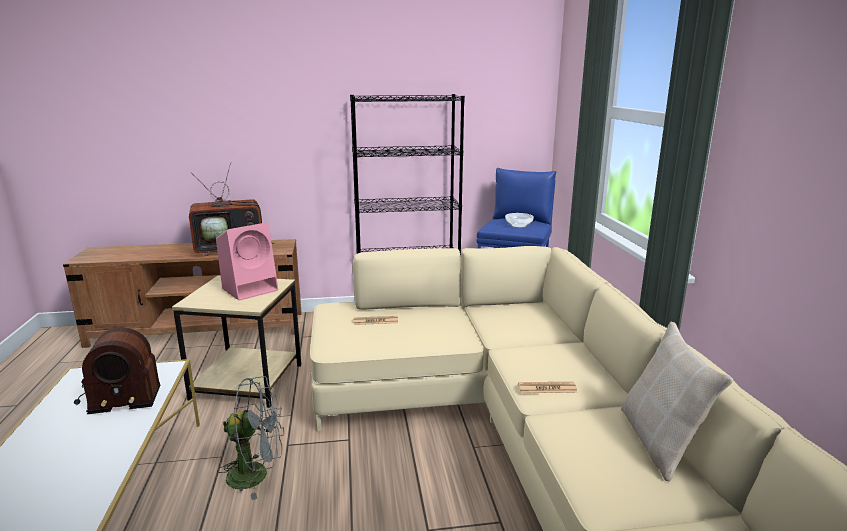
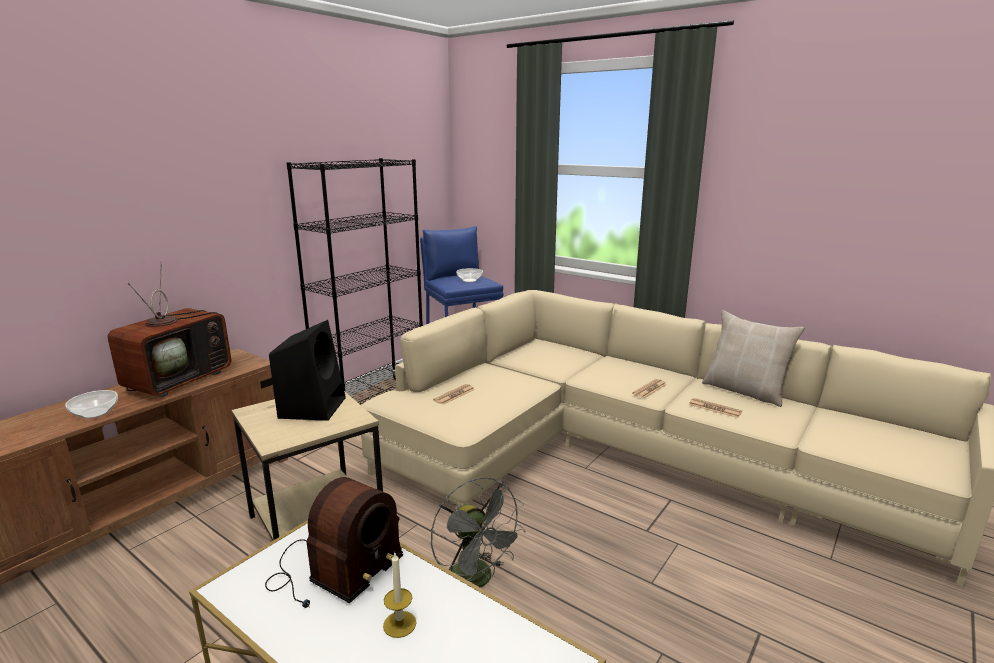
camera: 45 degrees left, 0 degrees up
(80, 441) = (399, 624): none -> candle
(168, 254) = (96, 413): none -> bowl
(251, 289) = (313, 407): pink speaker -> black speaker
(257, 474) = (477, 580): grey fan -> grey fan turned 105 degrees clockwise
(574, 439) = (714, 408): none -> newspaper

